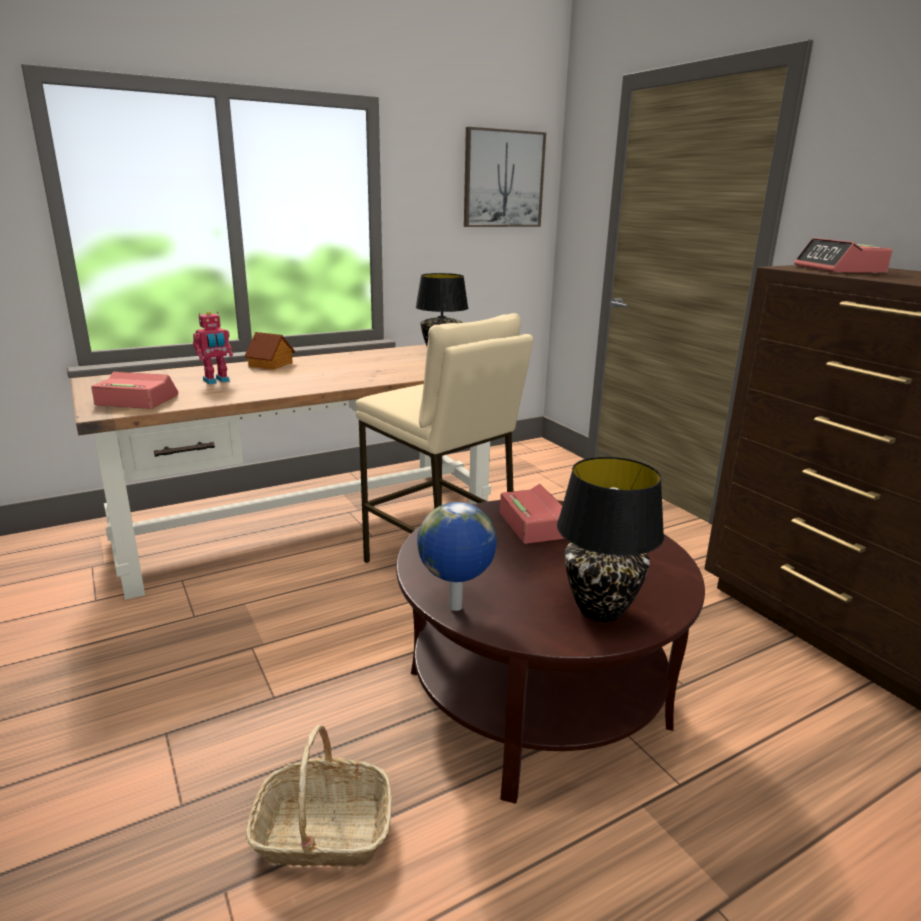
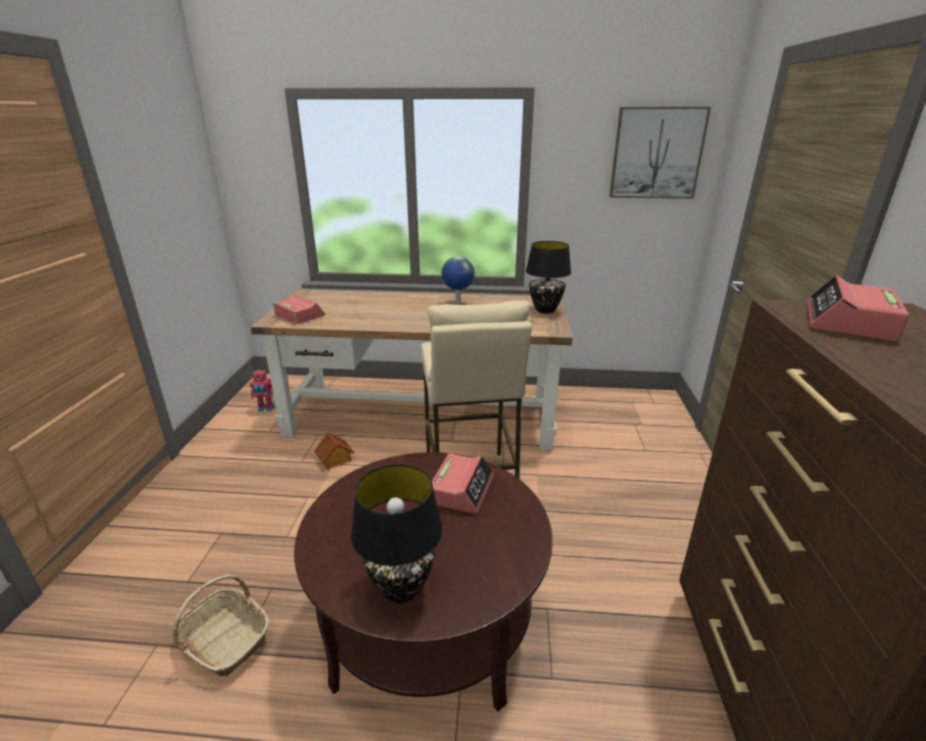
camera: 35 degrees right, 5 degrees up
(217, 381) = (362, 307): toy robot -> toy robot (265, 409)
(271, 364) = (414, 298): toy house -> toy house (335, 459)
(456, 608) = (317, 537): globe -> globe (457, 304)

